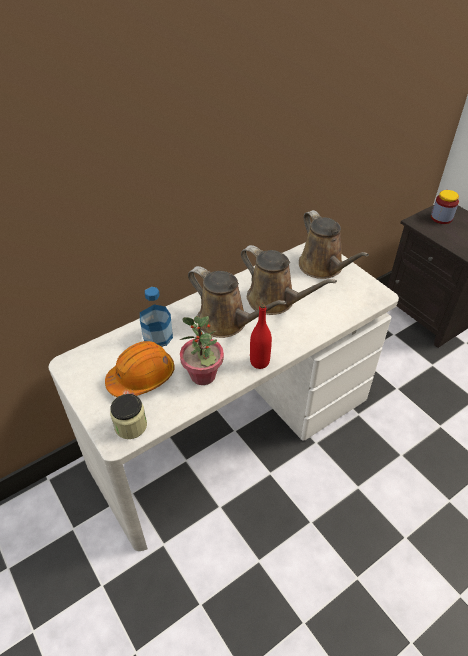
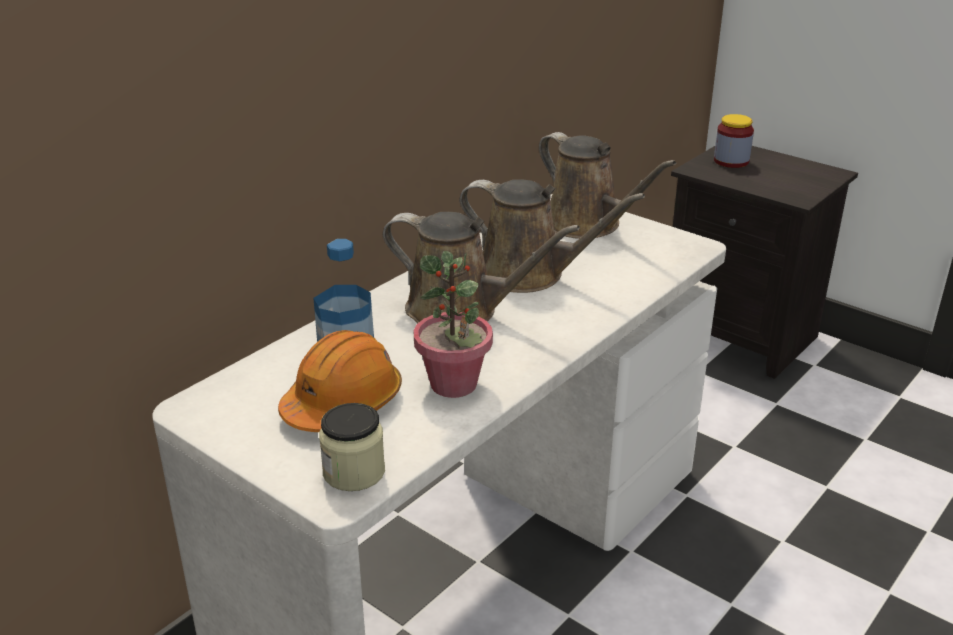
camera: 15 degrees left, 15 degrees down
(259, 362) = (543, 353): red bottle -> none

